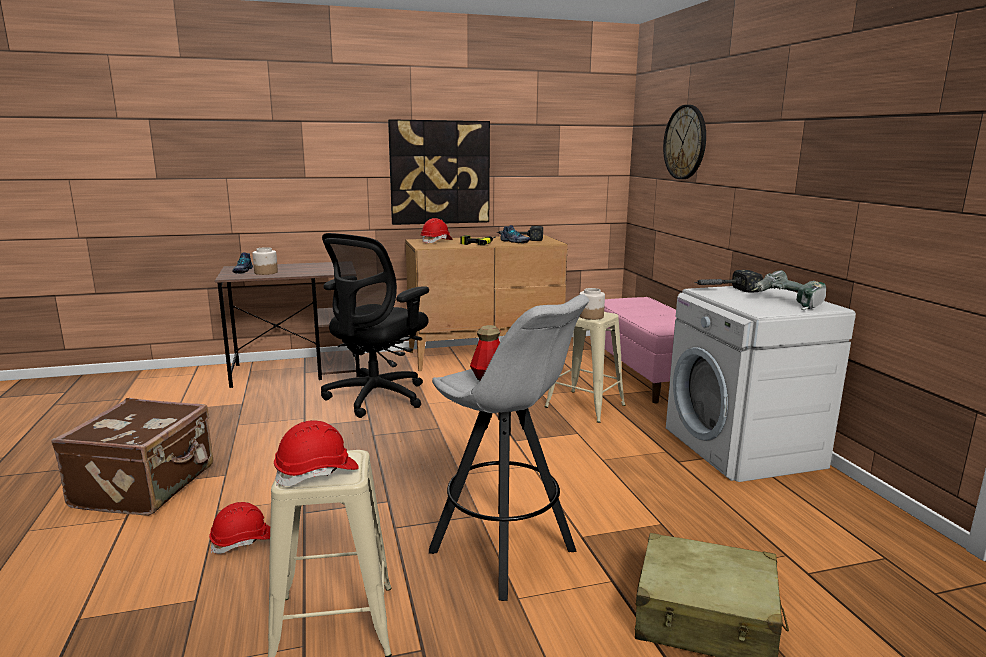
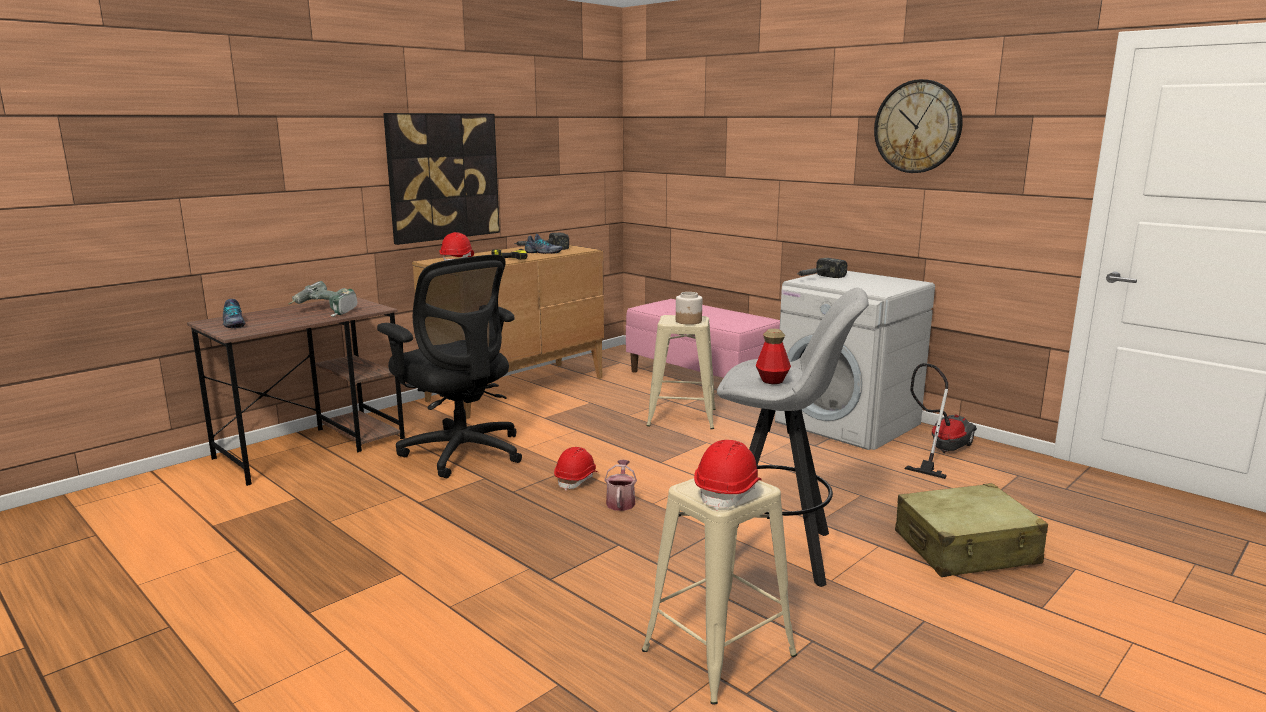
camera: 30 degrees left, 0 degrees up
(147, 486) = (319, 611): brown suitcase -> none
(243, 541) = (526, 622): red hard hat -> red hard hat (577, 480)
(266, 272) = (274, 322): jar -> none
(379, 394) = (457, 451): black office chair -> black office chair turned 45 degrees counterclockwise
(438, 466) = (621, 502): none -> watering can
(685, 142) = (707, 136): wall clock -> wall clock (917, 126)
(786, 303) = (881, 283): power drill -> power drill (324, 311)
(815, 503) = (940, 451): none -> vacuum cleaner

